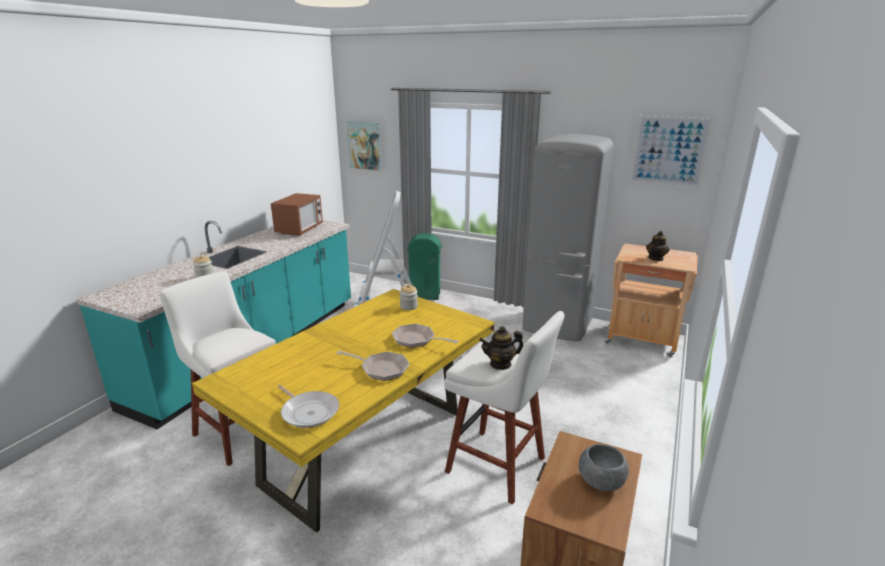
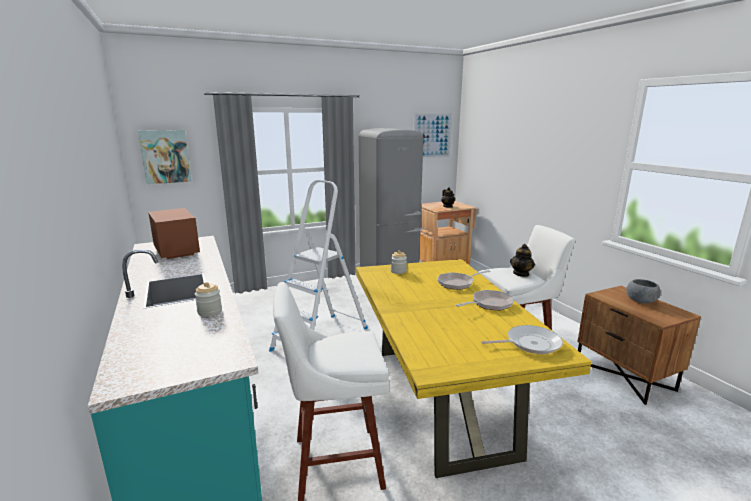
camera: 50 degrees left, 5 degrees down
(424, 296) = (268, 295): green trash can -> none

